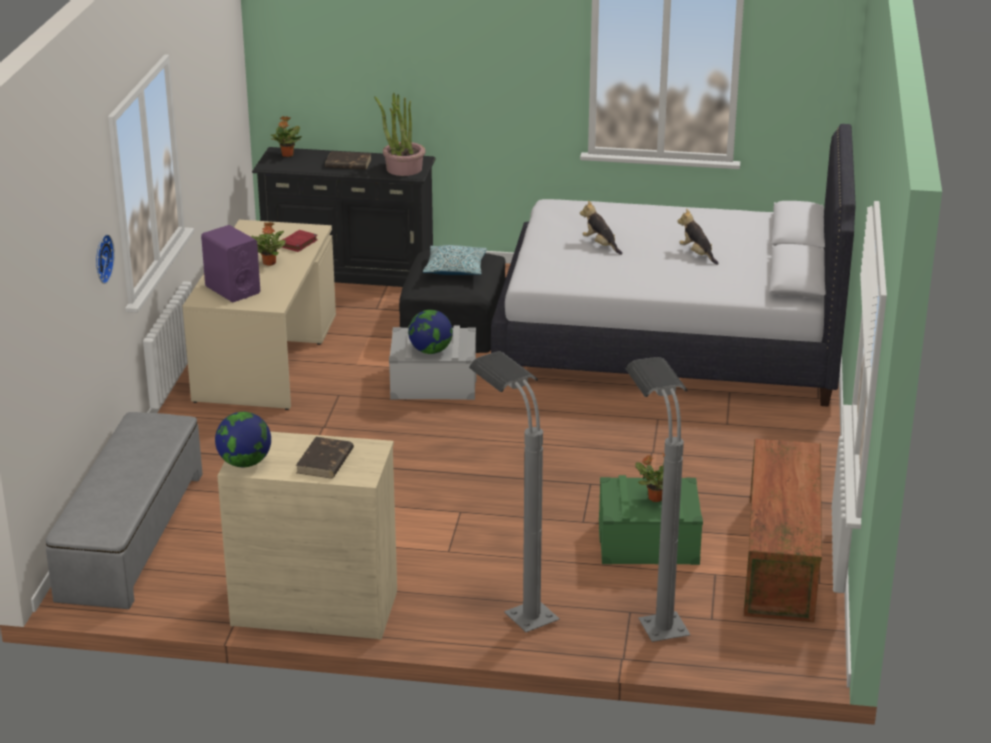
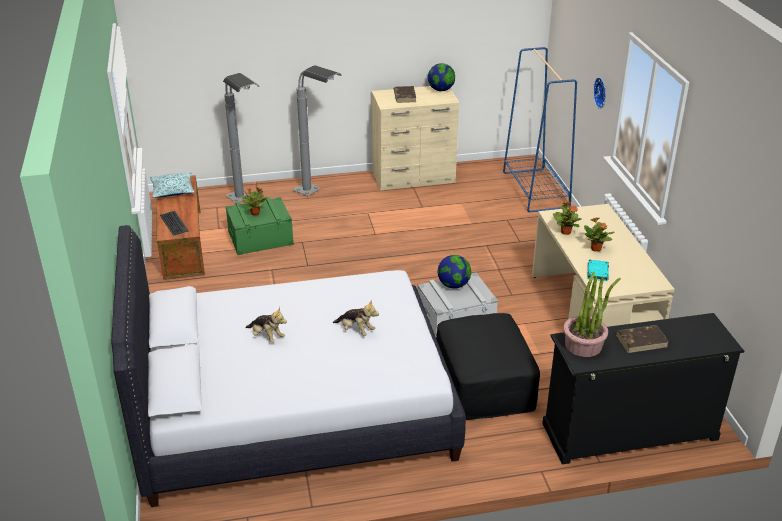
camera: 160 degrees right, 5 degrees up
(131, 534) = (535, 190): grey bench -> blue clothes rack
(232, 290) = (592, 221): purple speaker -> none
(287, 155) = (710, 340): potted plant -> potted plant (565, 232)
(298, 243) = (597, 272): red book -> turquoise book
(455, 269) = (482, 334): pillow -> pillow (172, 190)
(793, 464) = (173, 223): none -> keyboard

